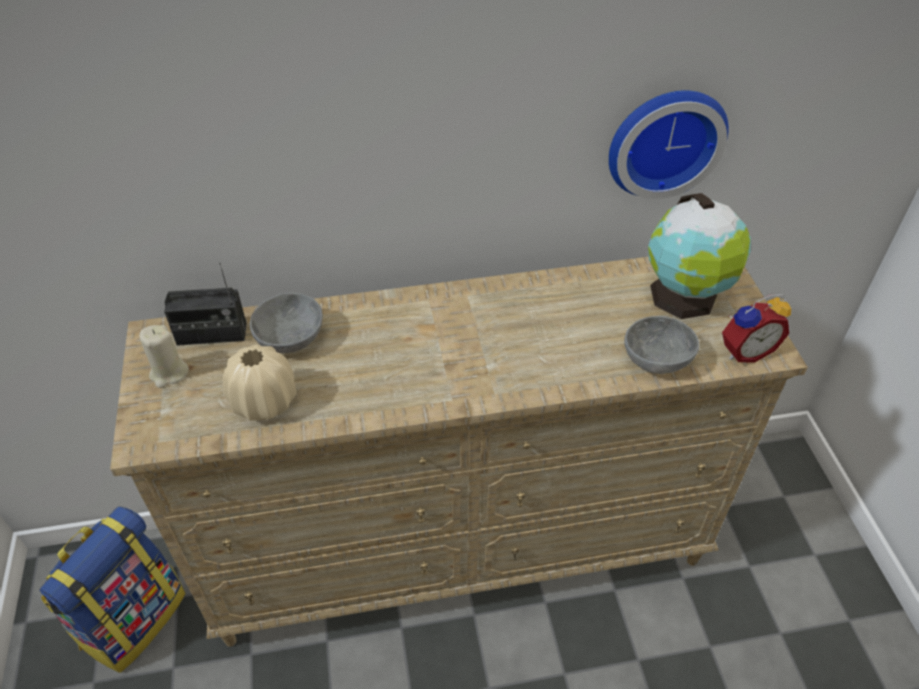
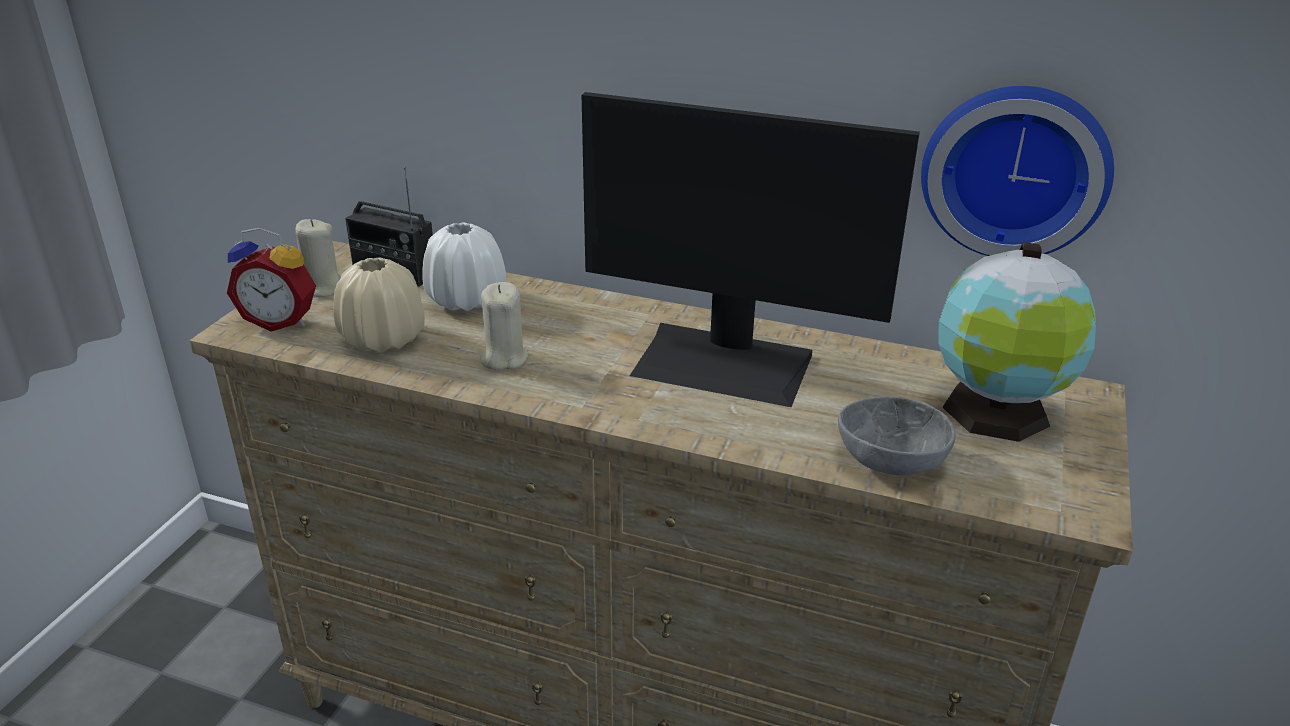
camera: 30 degrees right, 15 degrees down
(133, 618) = (244, 630): backpack -> none
(291, 339) = (466, 300): grey bowl -> white vase
(365, 381) = (504, 358): none -> beige candle
(509, 323) = (724, 363): none -> monitor
(744, 350) = (1039, 497): alarm clock -> alarm clock (281, 321)

